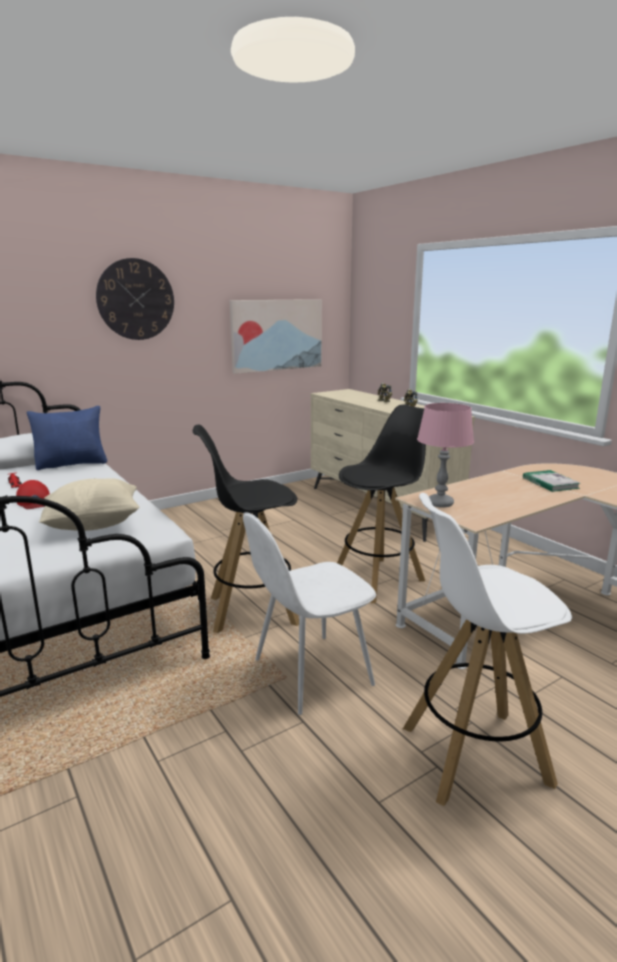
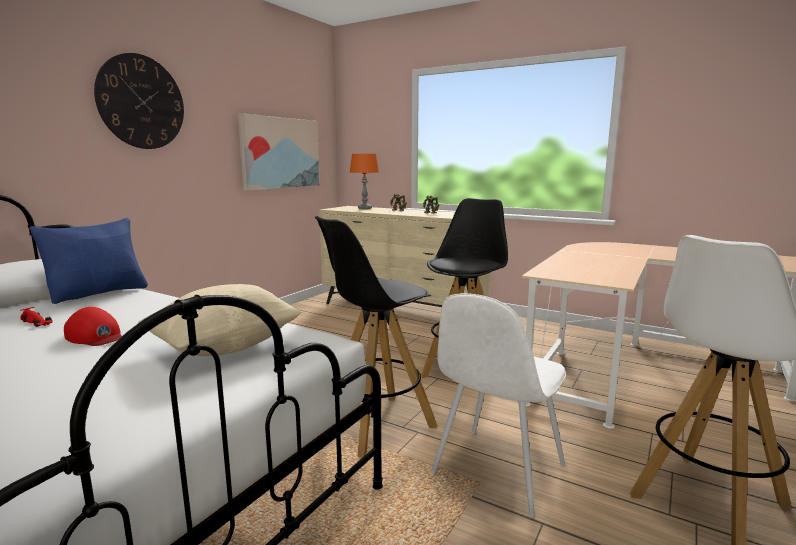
camera: 25 degrees left, 5 degrees down
(356, 395) = (365, 208): none -> orange table lamp
(440, 503) = (566, 275): pink table lamp -> none
(550, 483) = (610, 253): book -> none

